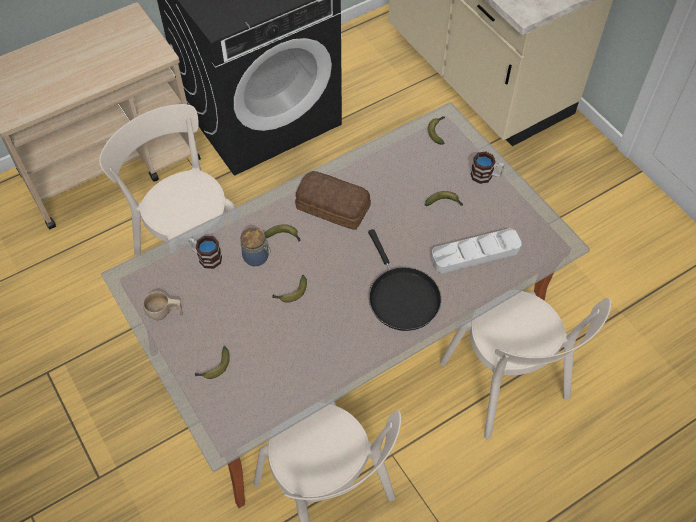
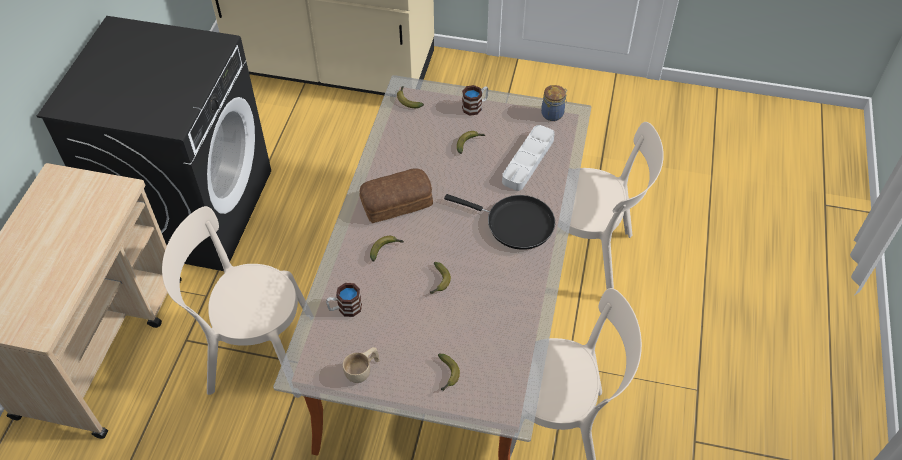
camera: 45 degrees left, 5 degrees down
(257, 257) = (383, 278): jar -> jar (553, 114)

